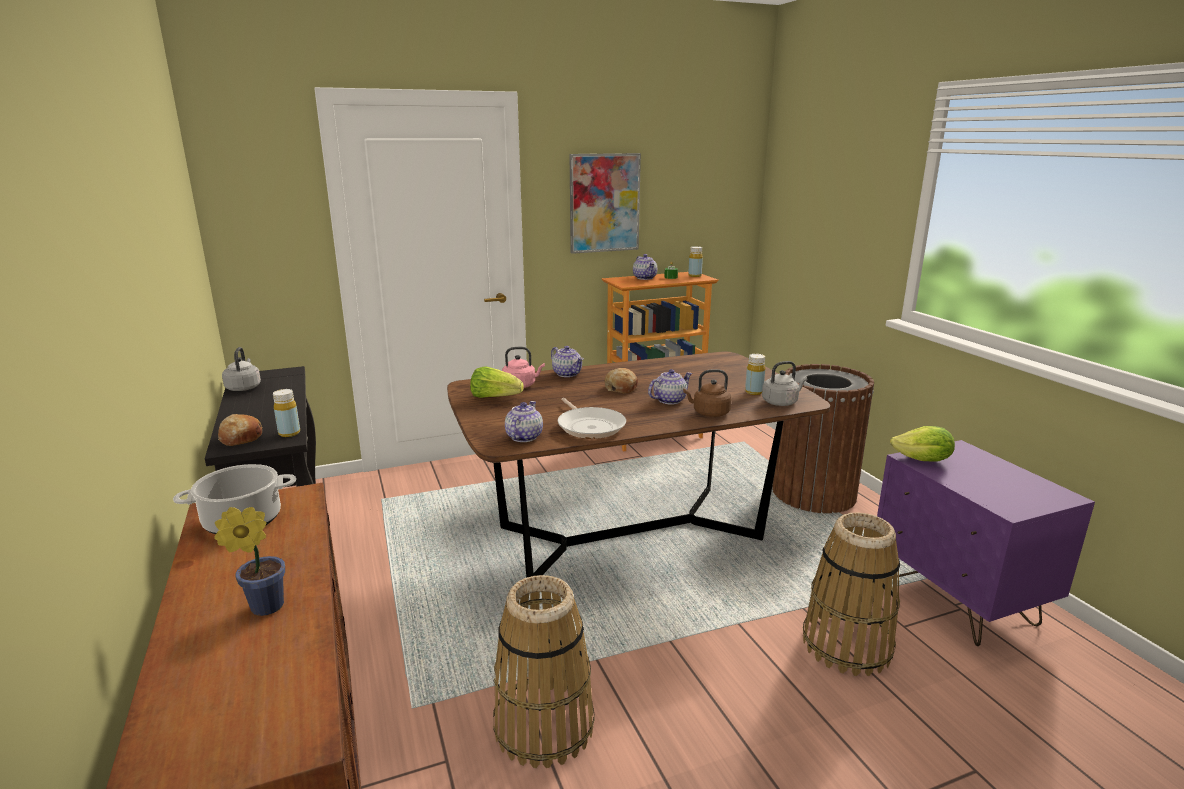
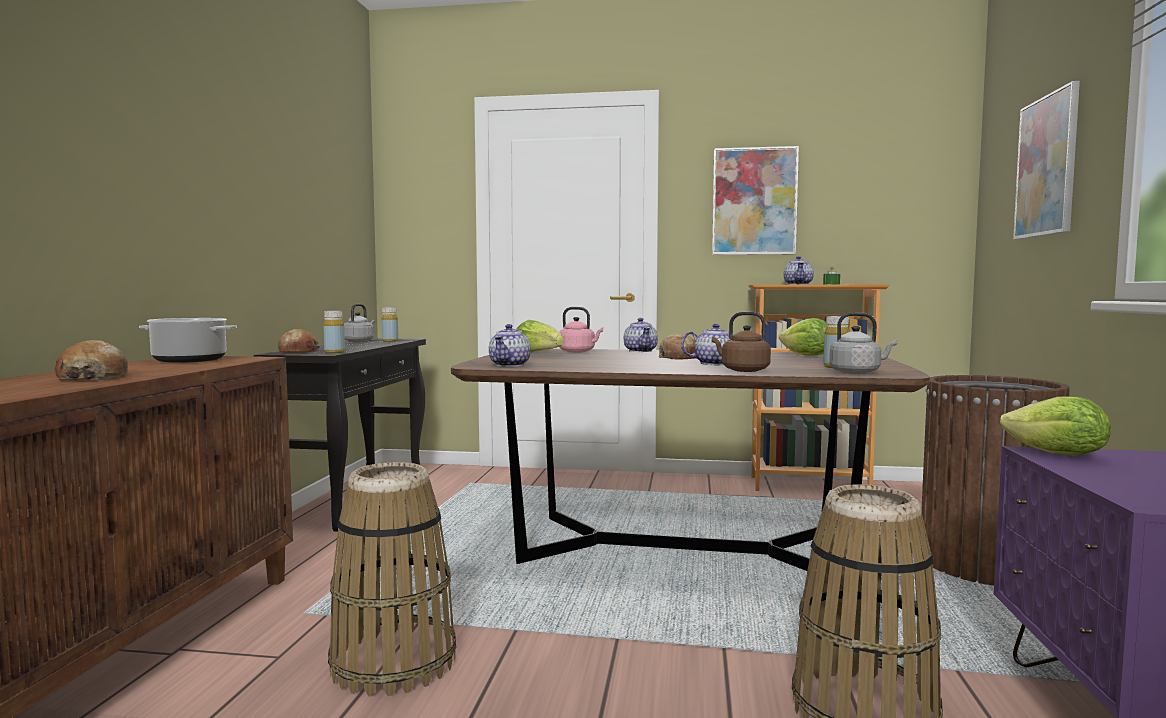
camera: 30 degrees right, 15 degrees down
(262, 607) = (93, 377): potted plant -> bread
(523, 437) = (510, 365): teapot -> teapot turned 150 degrees clockwise
(590, 426) = (588, 366): frying pan -> none
(694, 276) = (865, 284): yellow bottle -> yellow bottle (390, 341)
(702, 366) = (807, 356): none -> lettuce
(840, 202) = (1047, 166): none -> picture

